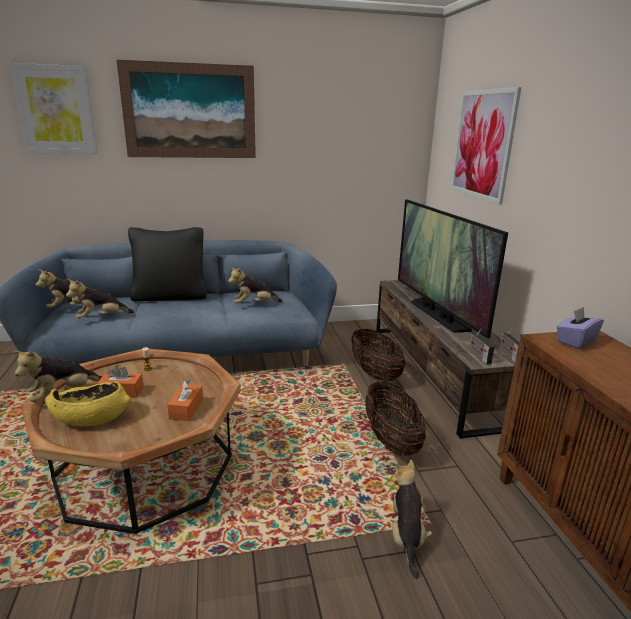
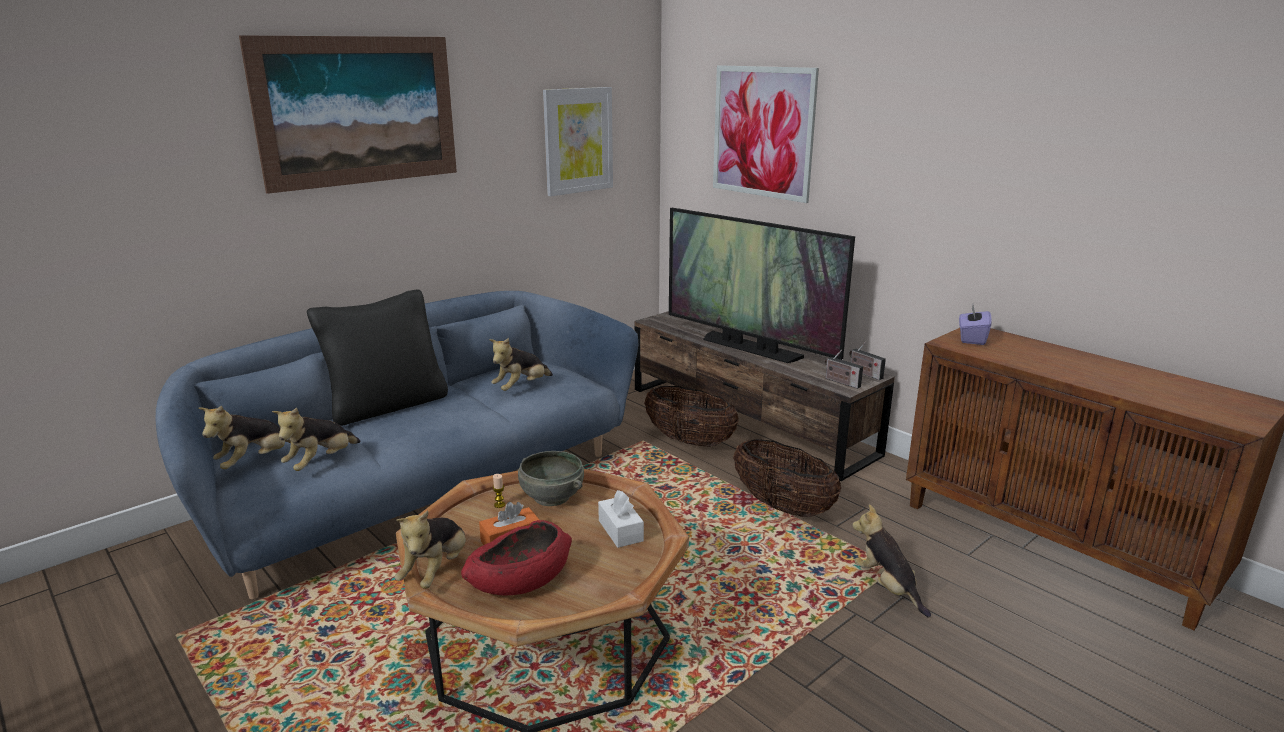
camera: 30 degrees left, 0 degrees up
(55, 110) = (135, 126): picture -> picture (578, 140)
(90, 417) = (519, 580): yellow bowl -> red bowl
(180, 374) = (551, 497): none -> grey bowl
(186, 409) = (620, 531): orange tissue box -> white tissue box

